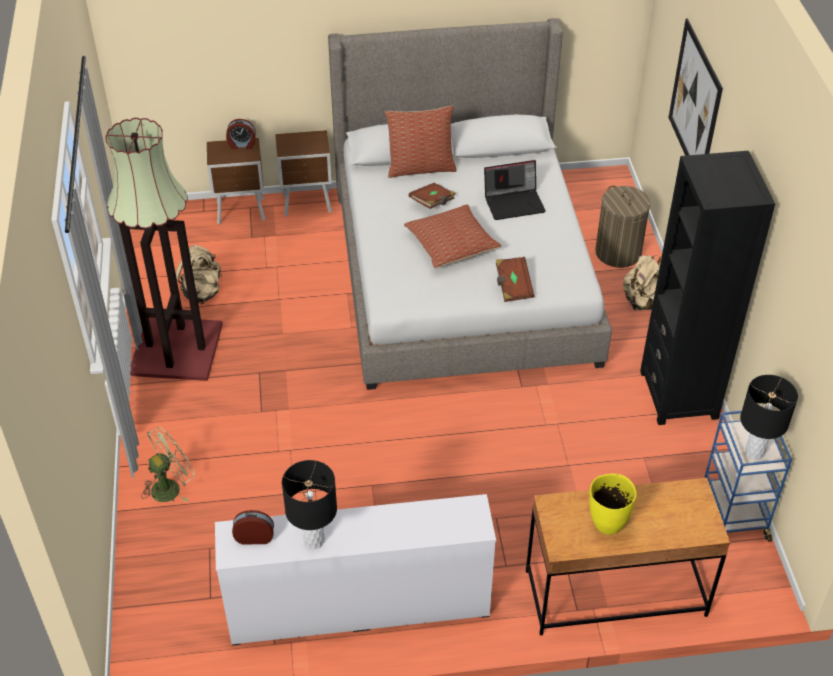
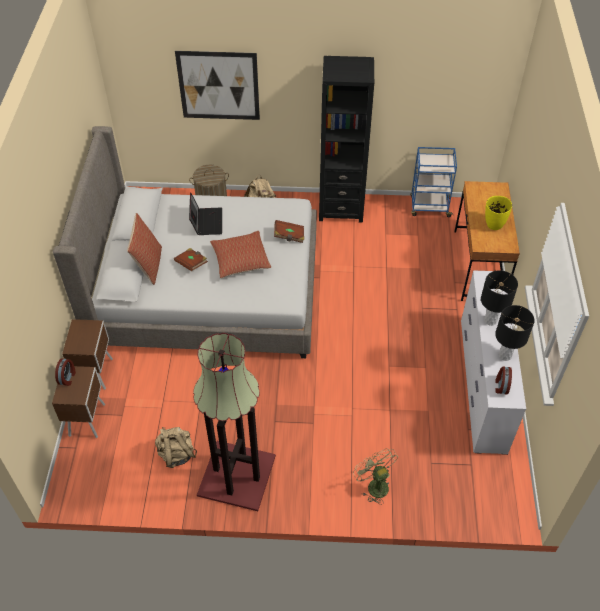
camera: 80 degrees left, 5 degrees up
(754, 452) = (441, 163): black table lamp -> black table lamp (490, 320)

